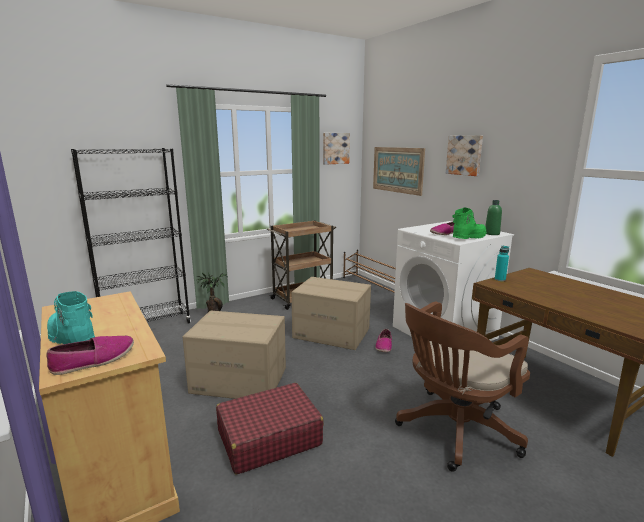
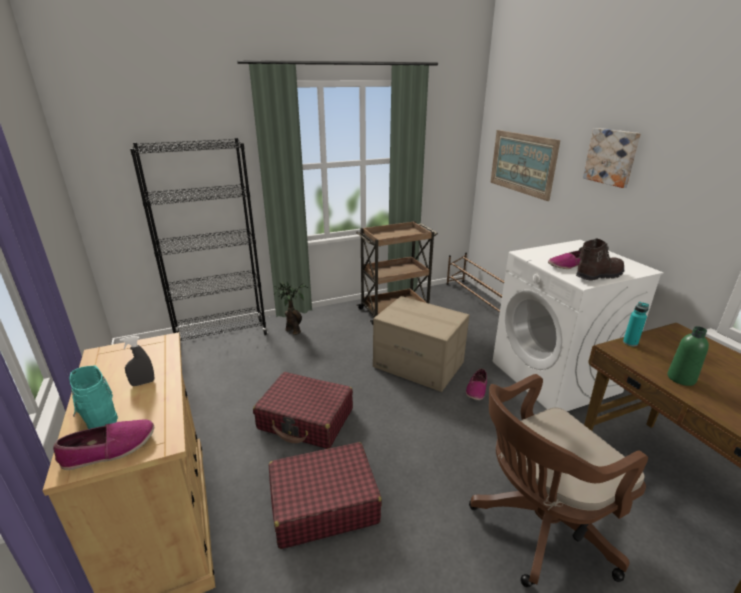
camera: 10 degrees right, 10 degrees up
(109, 321) = (143, 383): none -> grey spray bottle
(240, 380) = (306, 419): cardboard box -> red suitcase
(335, 148) = (446, 130): picture -> none
(468, 237) = (597, 276): green boot -> brown boot
(492, 233) = (632, 270): green bottle -> green bottle (681, 378)

